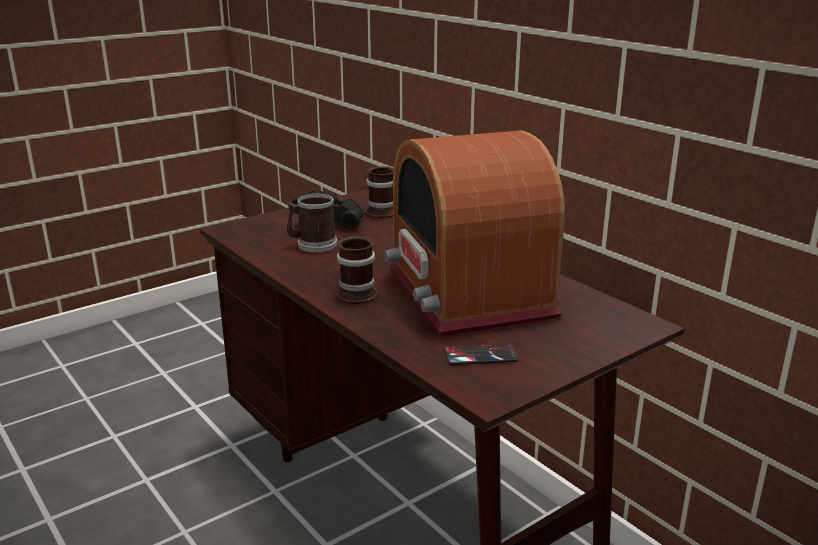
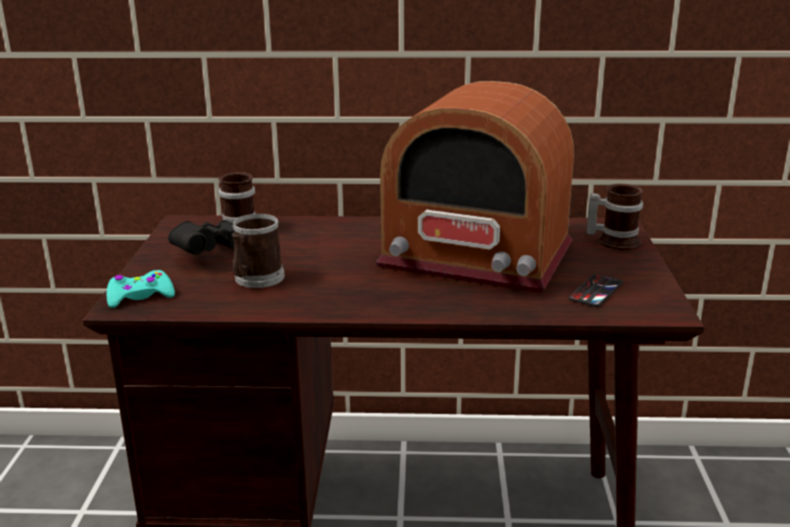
camera: 50 degrees left, 0 degrees up
(244, 228) = (140, 297): none -> turquoise game controller
(357, 292) = (403, 296): mug -> mug (614, 241)

